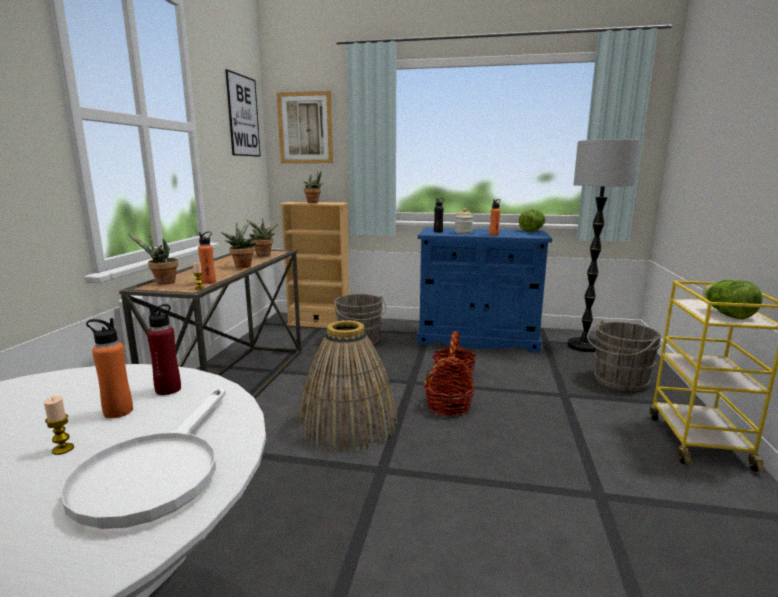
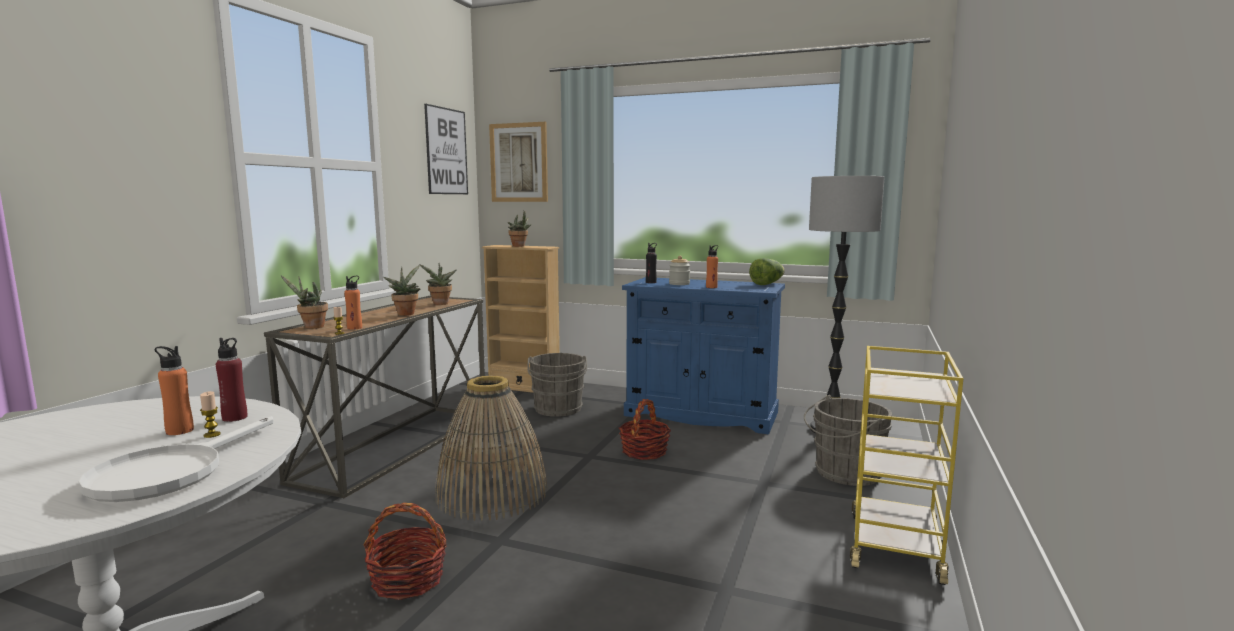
camera: 10 degrees right, 5 degrees down
(63, 449) = (116, 453): candle -> candle (212, 435)
(448, 406) = (615, 484): basket -> basket (408, 580)
(727, 314) = (906, 387): lettuce -> none

